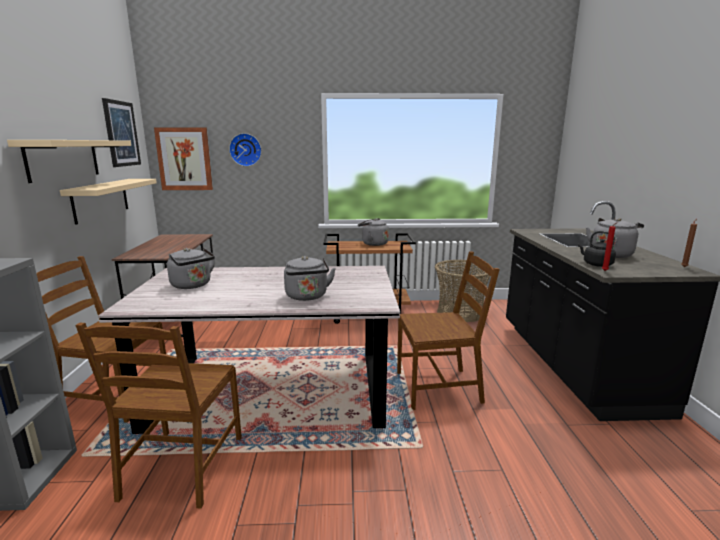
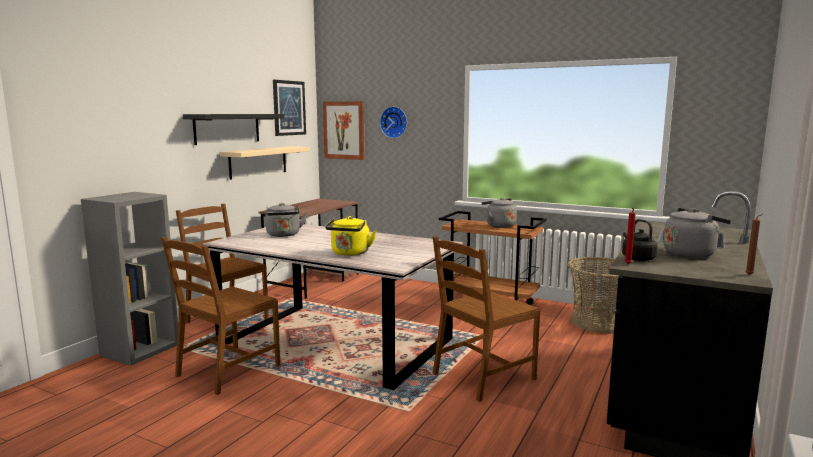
camera: 30 degrees right, 5 degrees down
(63, 159) = (227, 128): beige shelf -> black shelf
(307, 297) = (350, 253): grey kettle -> yellow kettle
(439, 387) = (482, 377): brown chair -> brown chair turned 120 degrees clockwise

